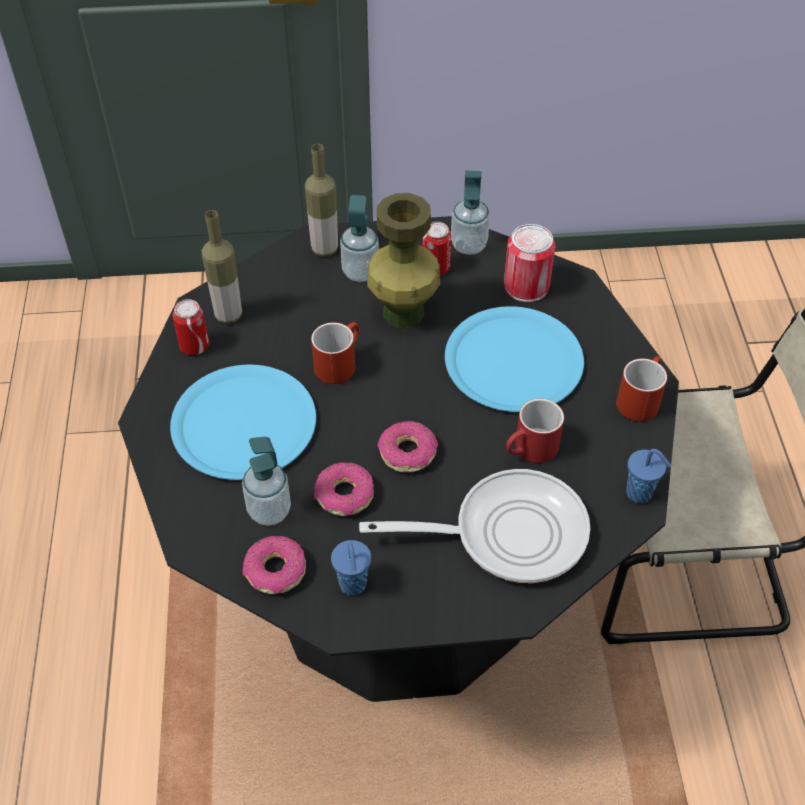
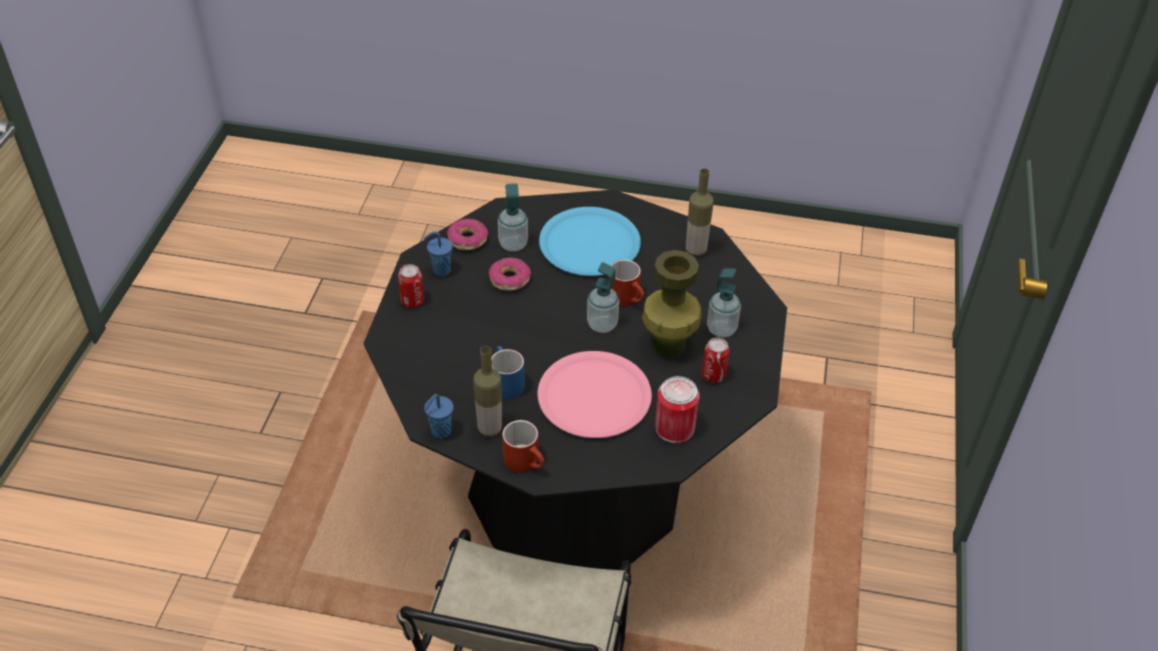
camera: 105 degrees right, 5 degrees down
(194, 346) = (670, 230): can -> can (412, 301)
(324, 249) = (754, 313): bottle -> bottle (490, 429)
(407, 452) = (531, 317): donut -> none
(468, 245) = (735, 403): soap dispenser -> soap dispenser (602, 324)
(508, 533) = (442, 351): frying pan -> none
(513, 361) = (594, 396): blue plate -> pink plate
(530, 451) = (504, 382): red mug -> blue mug

